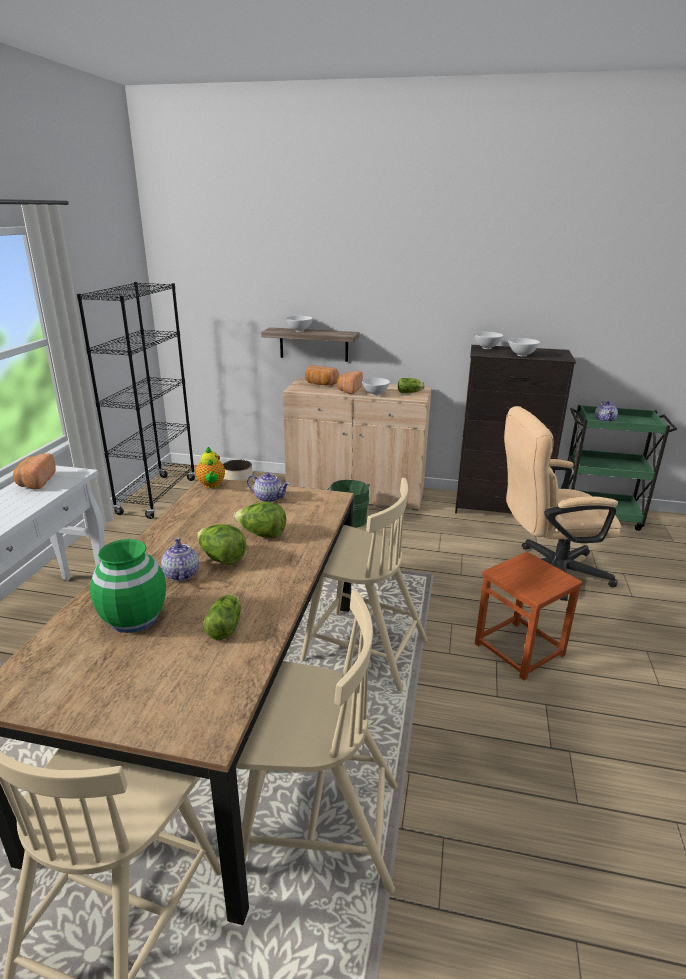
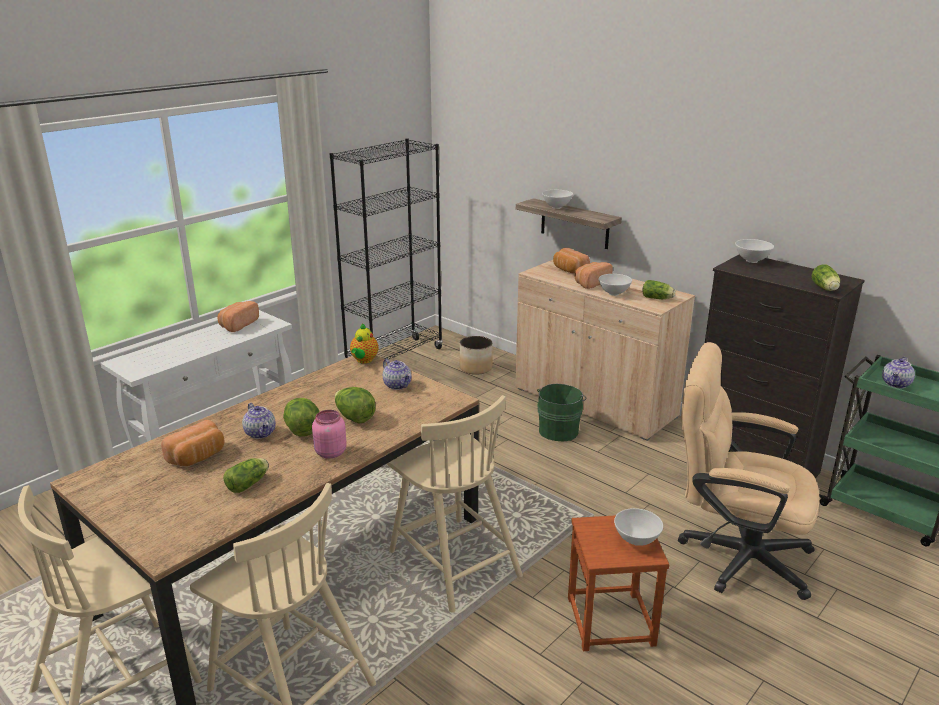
camera: 30 degrees right, 0 degrees up
(134, 618) = (198, 457): green vase -> bread
(181, 574) = (261, 433): teapot -> teapot turned 135 degrees clockwise
(275, 572) = (329, 453): none -> pink jar
(522, 355) = (779, 278): white bowl -> white bowl (636, 541)
(558, 357) = (825, 289): none -> lettuce

